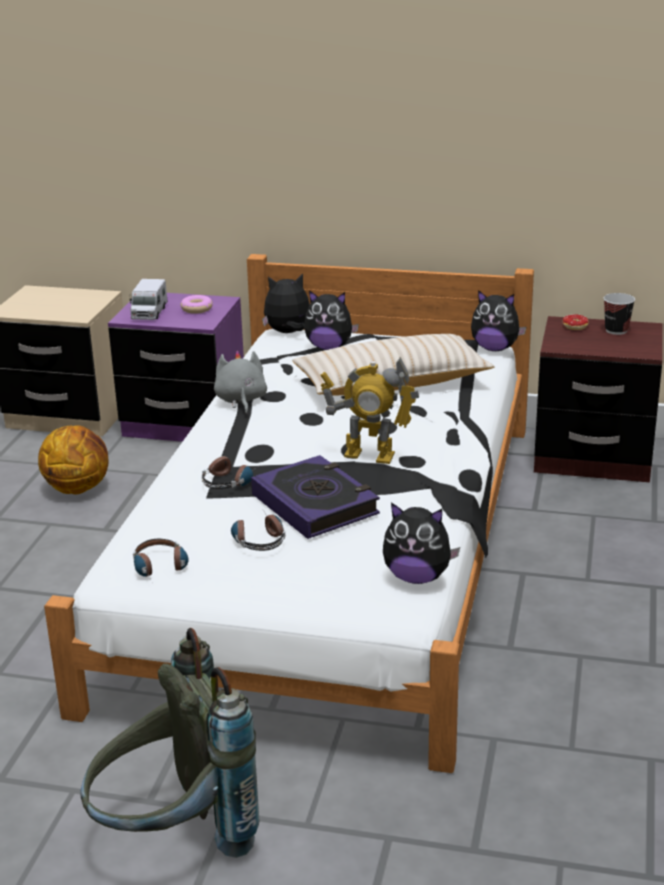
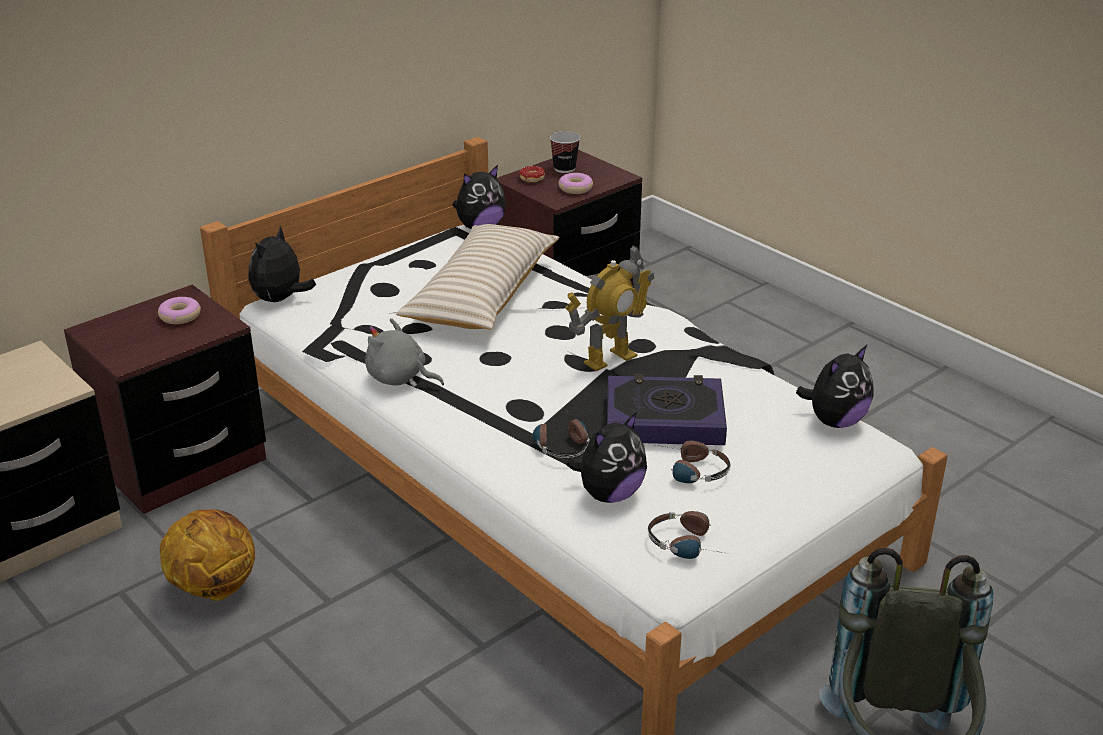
camera: 55 degrees left, 5 degrees up
(149, 313) = (138, 345): toy truck -> none
(185, 423) = (181, 462): purple nightstand -> brown nightstand
(329, 347) = (355, 292): plush toy -> plush toy (609, 494)
(589, 345) = (575, 188): none -> donut

